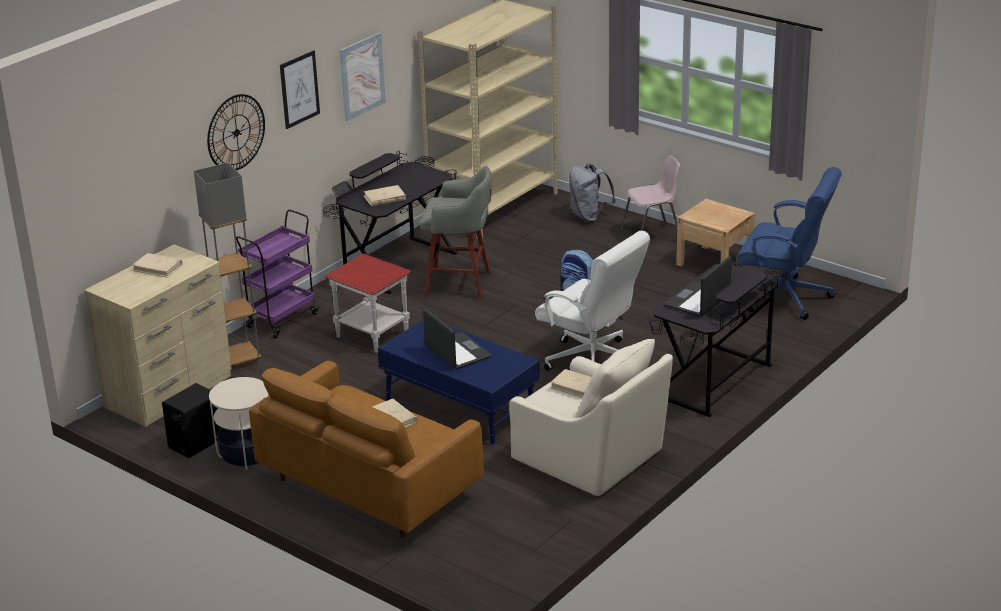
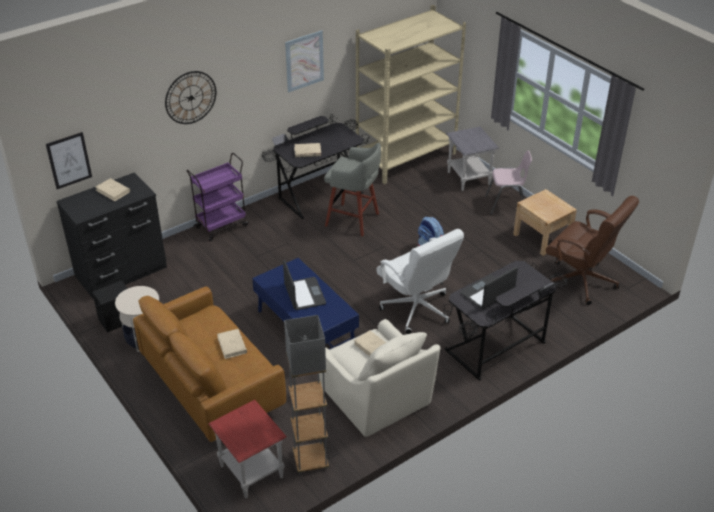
camera: 15 degrees right, 10 degrees up
(170, 392) = (122, 272): beige dresser -> black dresser
(239, 359) = (179, 254): grey floor lamp -> grey floor lamp (310, 460)
(299, 89) = (248, 69): picture -> picture (69, 160)
(371, 334) = (274, 251): red side table -> red side table (251, 471)
(589, 216) = (469, 178): grey backpack -> grey side table
(784, 297) = (581, 280): blue office chair -> brown office chair

